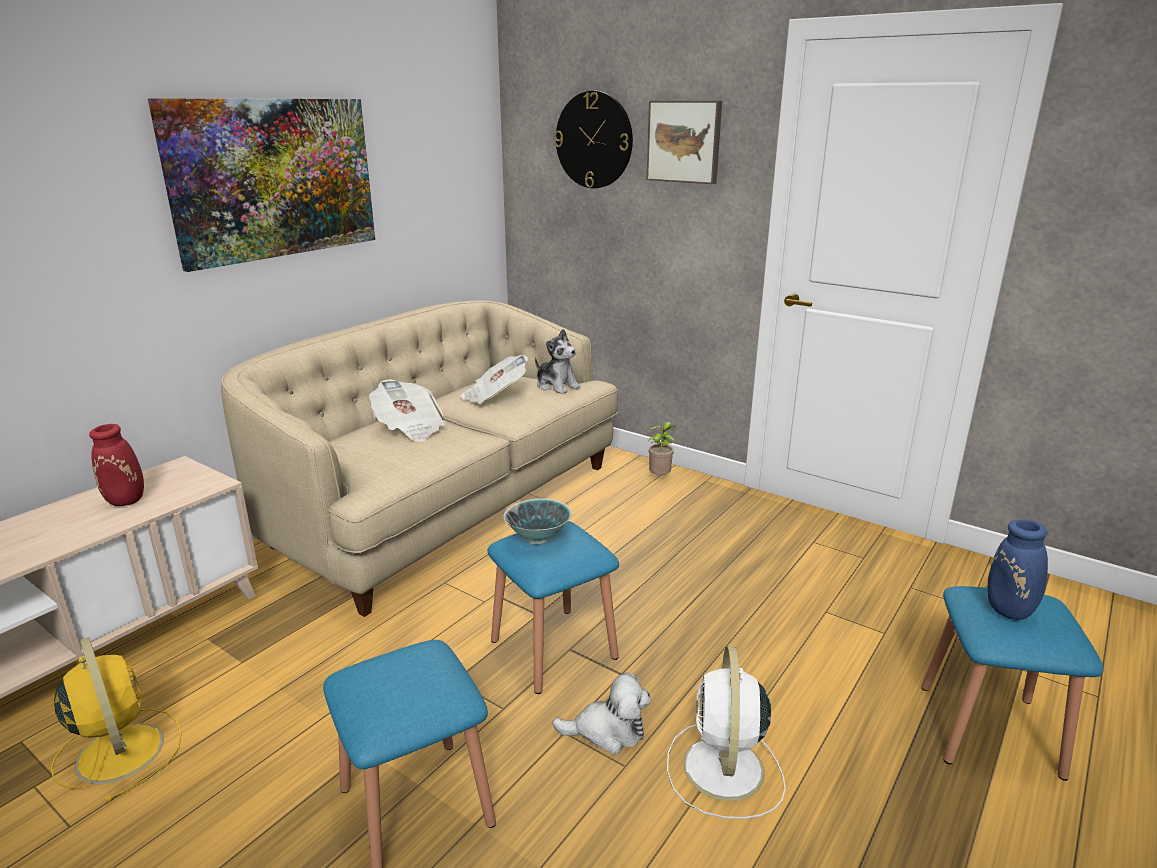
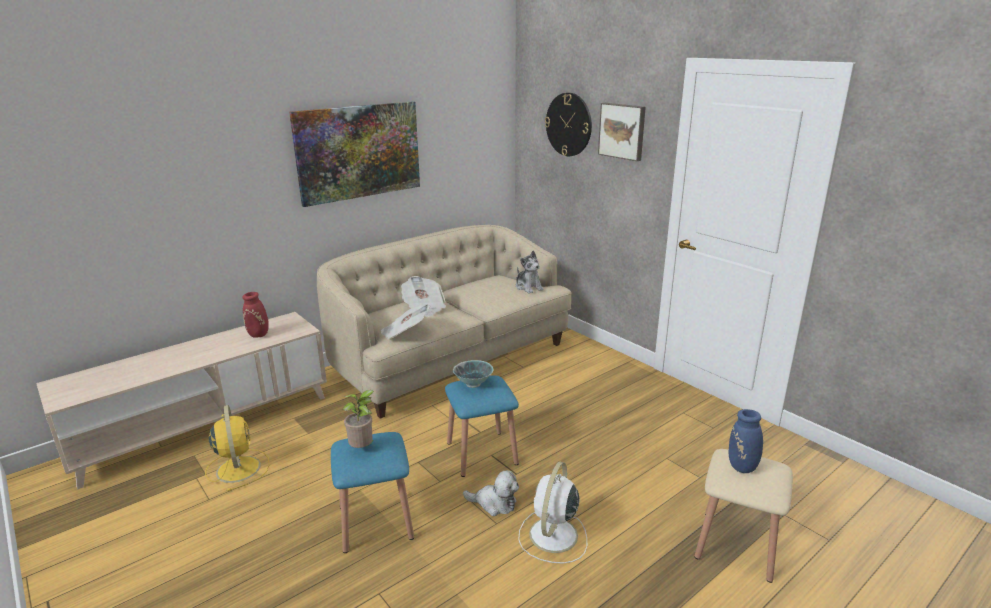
camera: 15 degrees right, 0 degrees up
(495, 396) = (484, 291): newspaper -> newspaper (405, 333)
(660, 477) = (597, 356): potted plant -> potted plant (363, 448)
(989, 729) = (736, 545): blue stool -> beige stool

